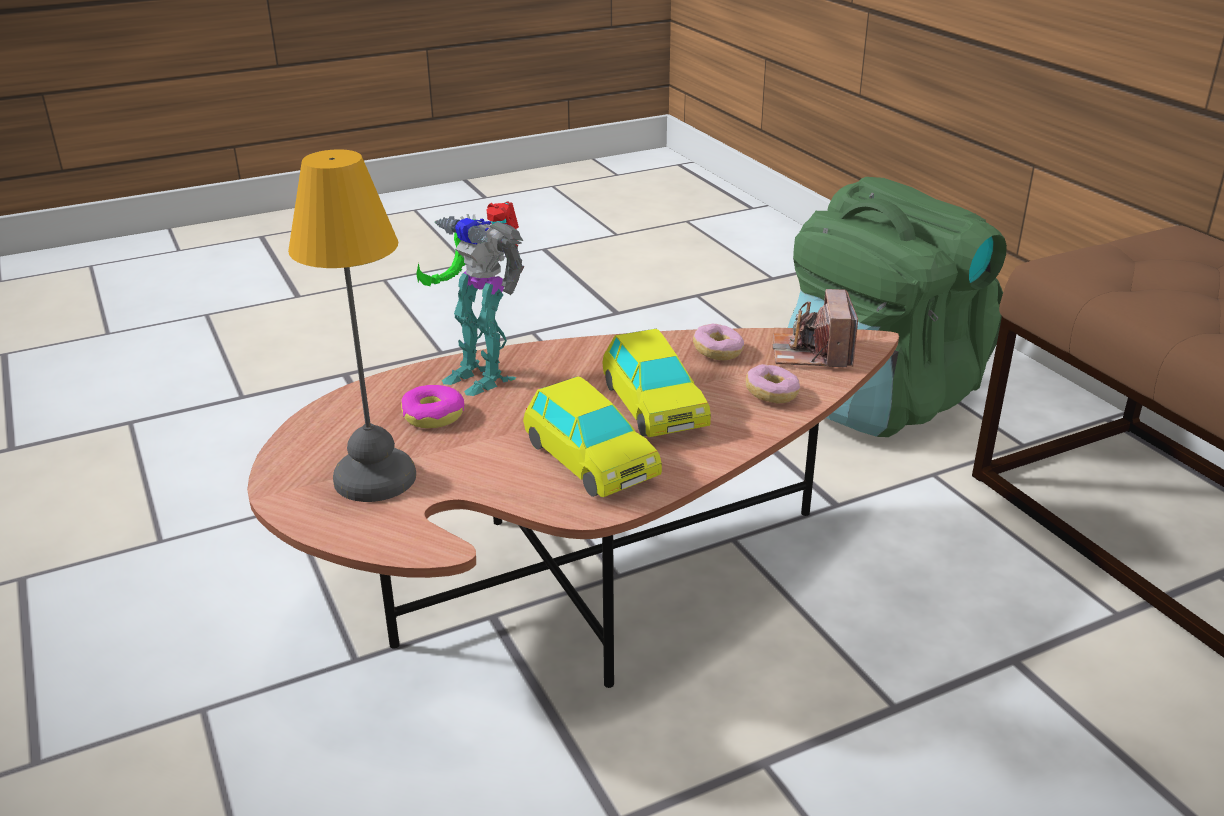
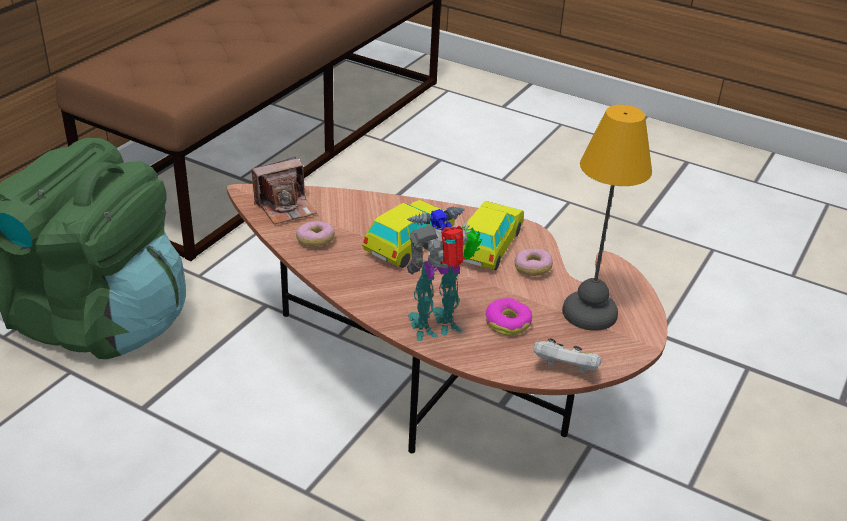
camera: 125 degrees left, 5 degrees up
(320, 420) = (565, 370): none -> white game controller
(481, 374) = (437, 327): toy robot -> toy robot turned 120 degrees counterclockwise
(771, 395) = (354, 208): donut -> donut (532, 269)

